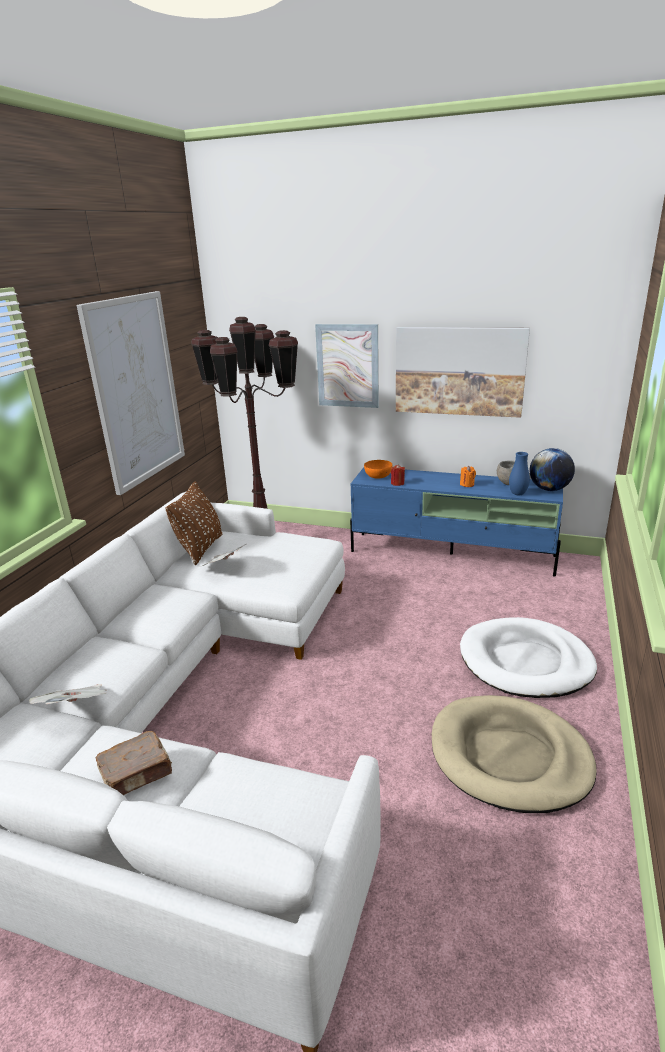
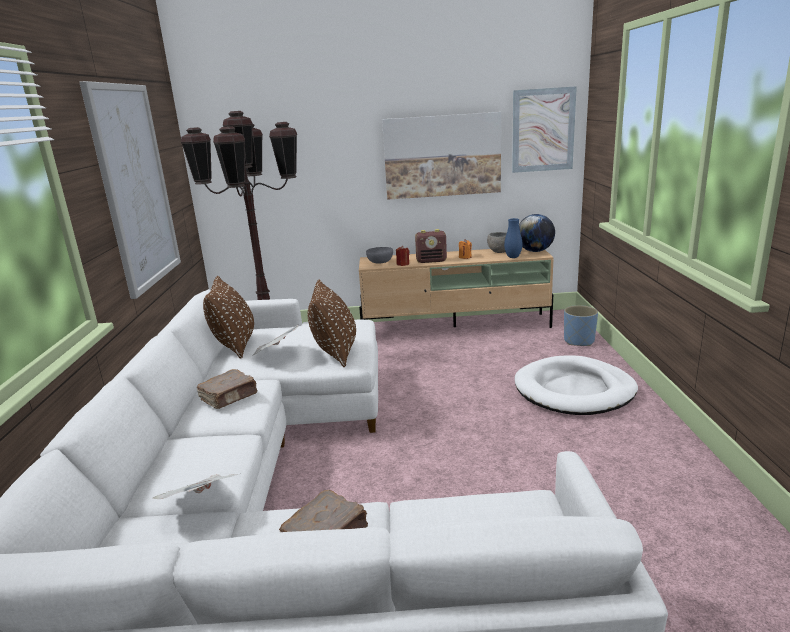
camera: 20 degrees left, 5 degrees down
(160, 606) = (229, 397): none -> brown book
(279, 575) = (335, 352): none -> brown pillow
(347, 366) = (336, 160): picture -> picture (543, 130)
(378, 476) = (380, 262): orange bowl -> grey bowl
(429, 484) = (431, 261): none -> radio
(452, 554) = (456, 326): blue tv stand -> beige tv stand
(509, 757) = (614, 460): beige dog bed -> none
(574, 601) = (579, 341): none -> blue planter

